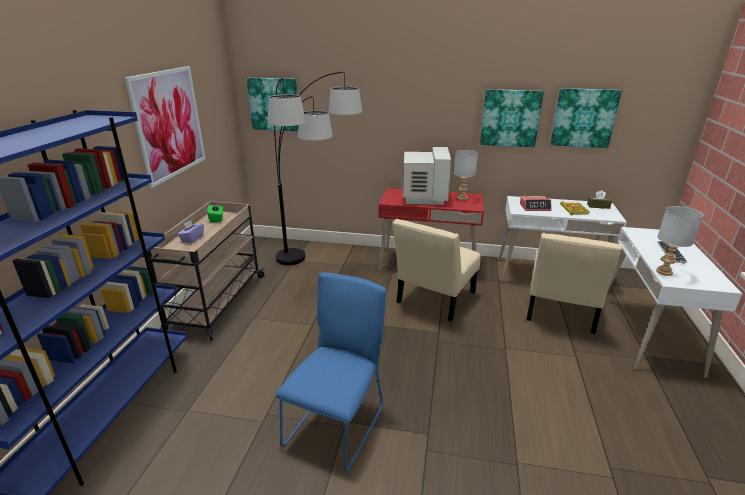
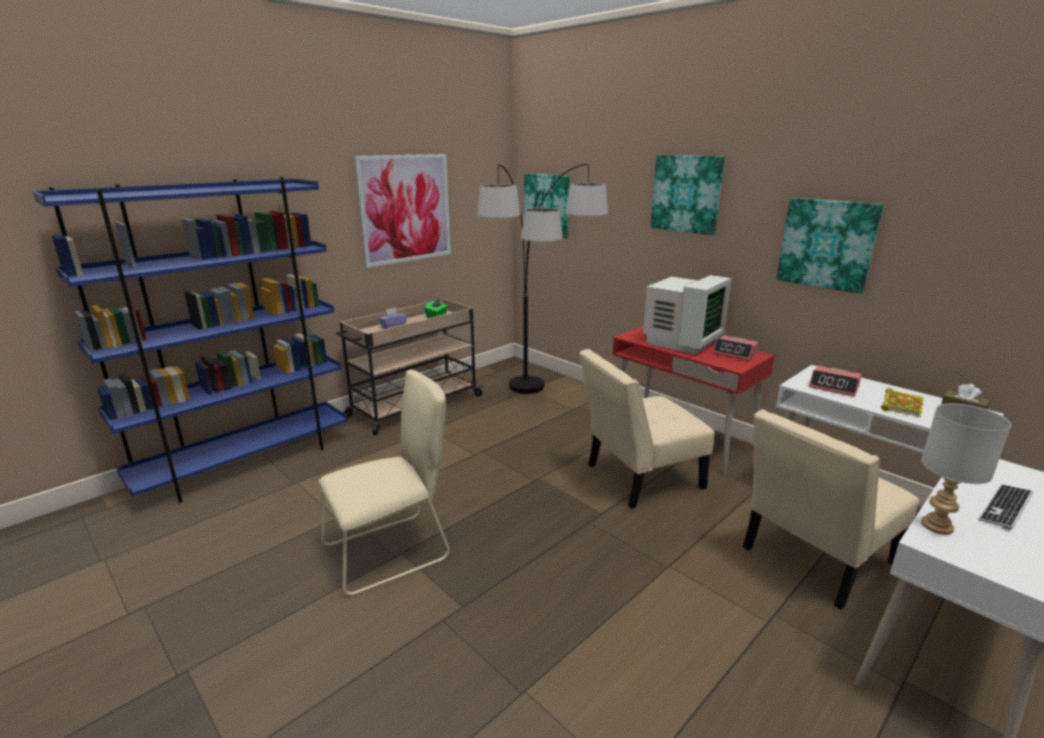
camera: 35 degrees right, 5 degrees down
(337, 423) = (392, 550): blue chair -> beige chair
(462, 198) = (735, 353): grey table lamp -> alarm clock
(583, 118) = (956, 254): picture -> picture (686, 194)

